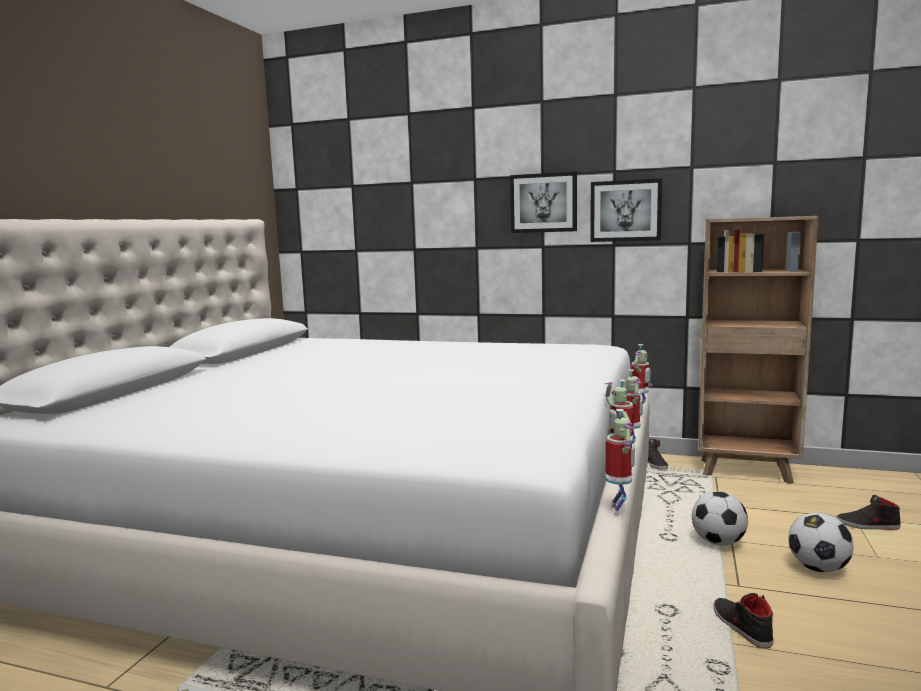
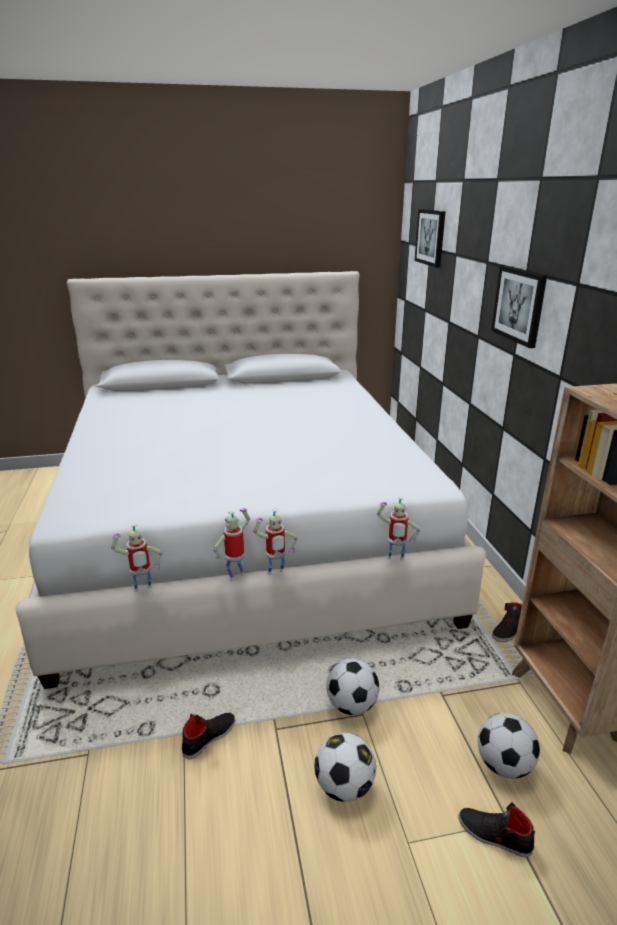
camera: 60 degrees right, 15 degrees up
(625, 211) = (573, 339): picture -> picture (431, 237)
(800, 504) = (504, 765): none -> football
(868, 525) = (494, 835): black shoe -> black shoe turned 45 degrees counterclockwise

